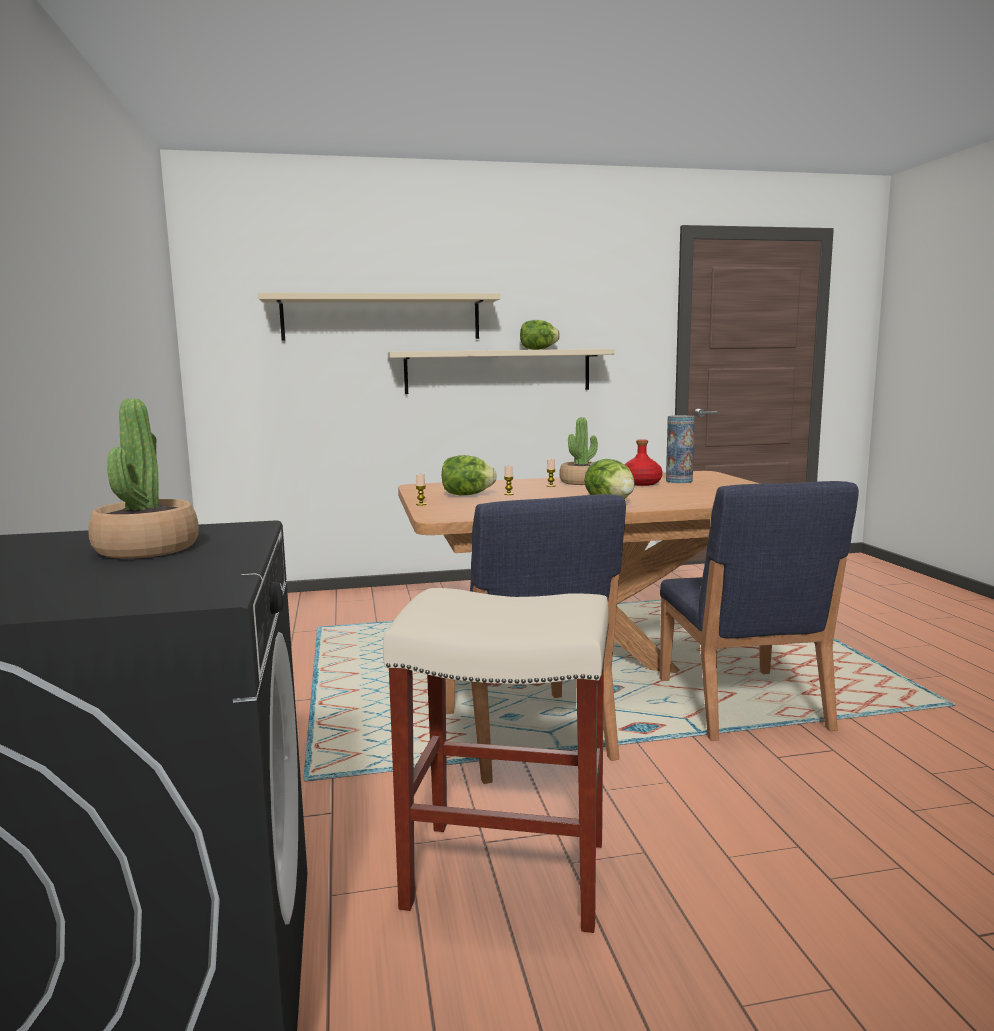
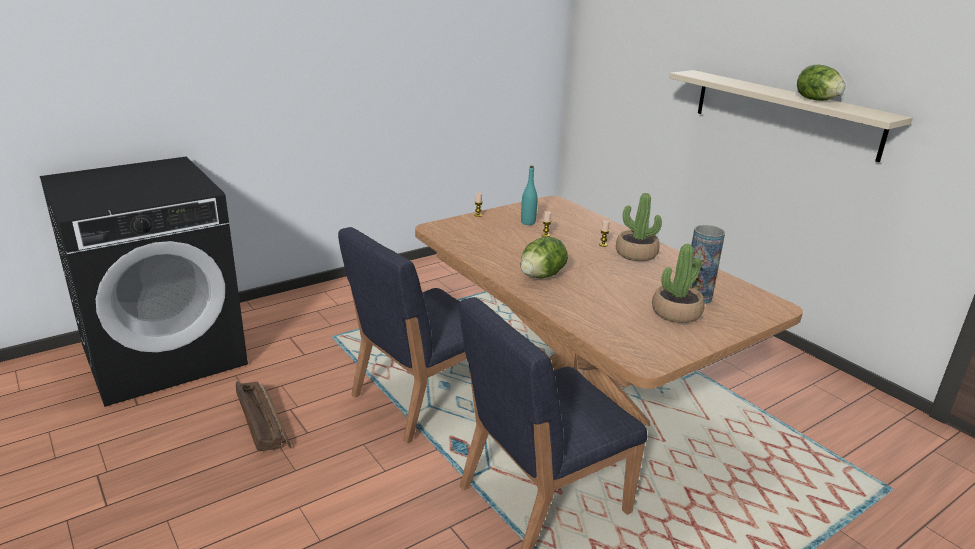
camera: 65 degrees right, 15 degrees up
(146, 549) = (156, 186): potted plant -> potted plant (676, 313)
(381, 318) = (695, 35): beige shelf -> none
(467, 495) = (528, 222): lettuce -> turquoise bottle
(503, 873) = (262, 422): beige stool -> crate
(641, 483) = (658, 280): red bottle -> none

